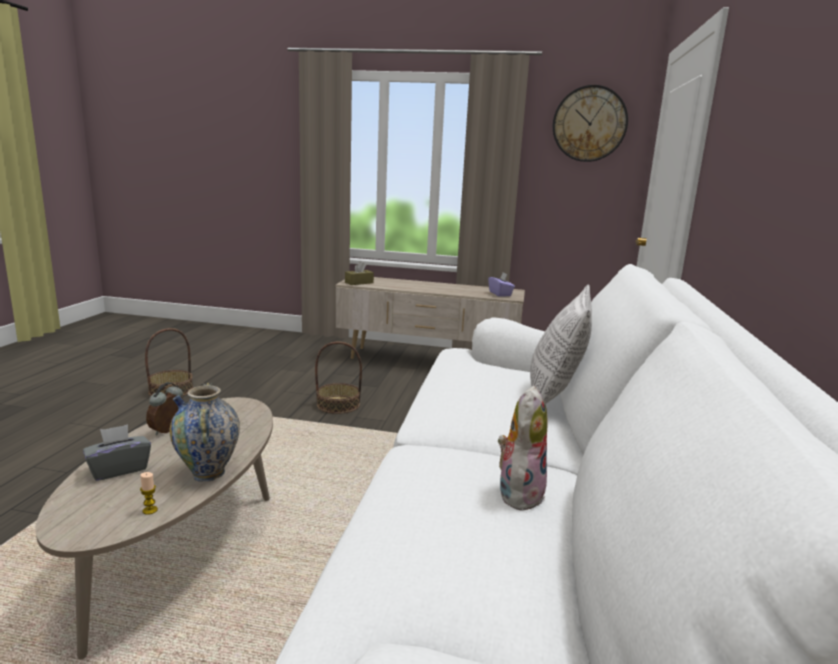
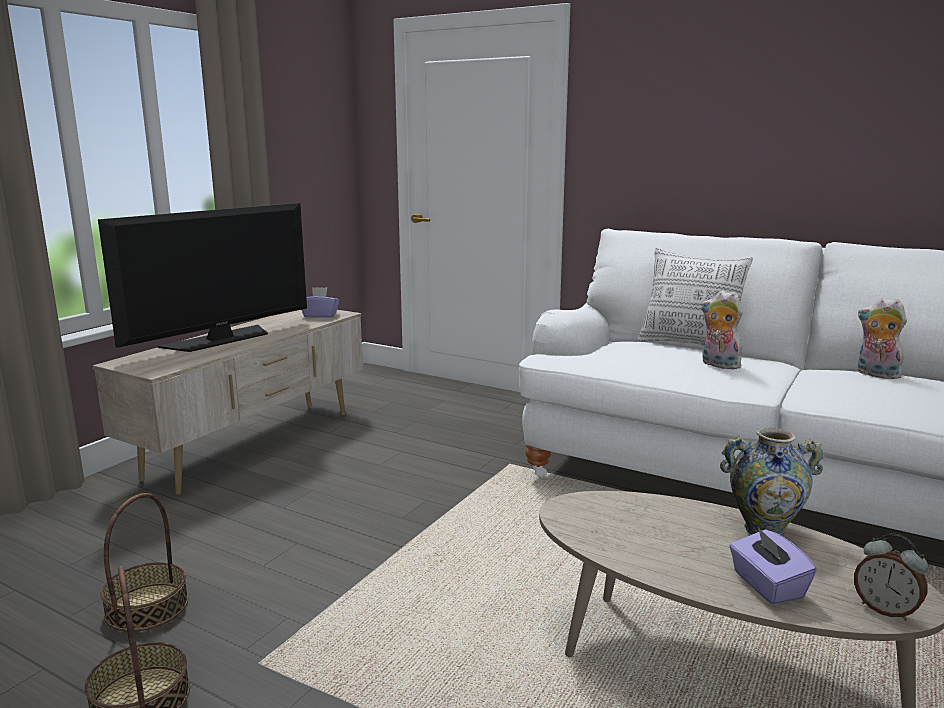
camera: 70 degrees left, 0 degrees up
(119, 469) = (767, 586): grey tissue box -> purple tissue box
(150, 510) = (853, 560): candle -> none
(168, 431) = (652, 556): alarm clock -> alarm clock (885, 609)
(338, 404) = (353, 525): basket -> basket (147, 607)
(359, 283) = (163, 365): brown tissue box -> none
(417, 284) = (220, 339): none -> television
(468, 402) = (718, 365): none -> plush toy
(589, 124) = (308, 91): wall clock -> none

